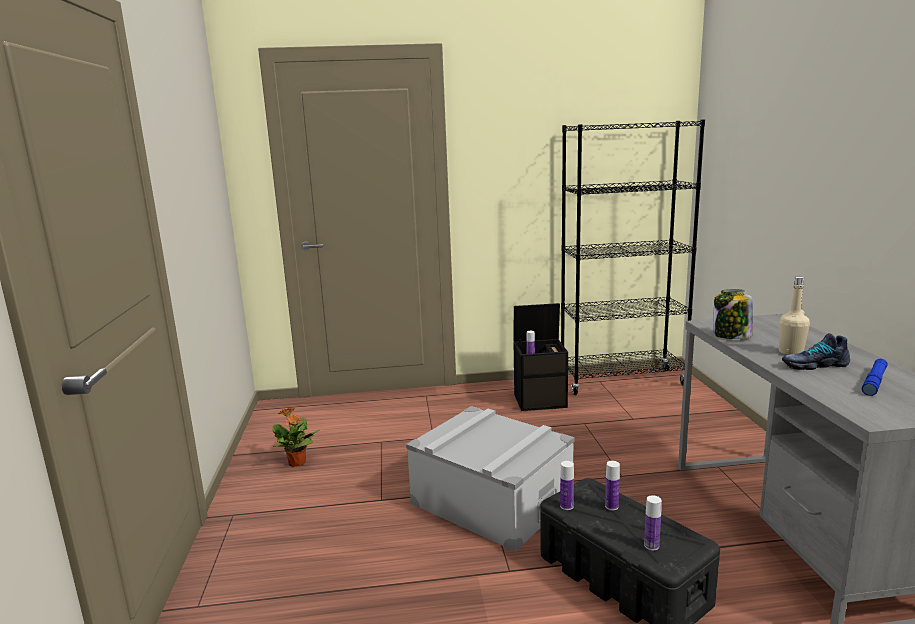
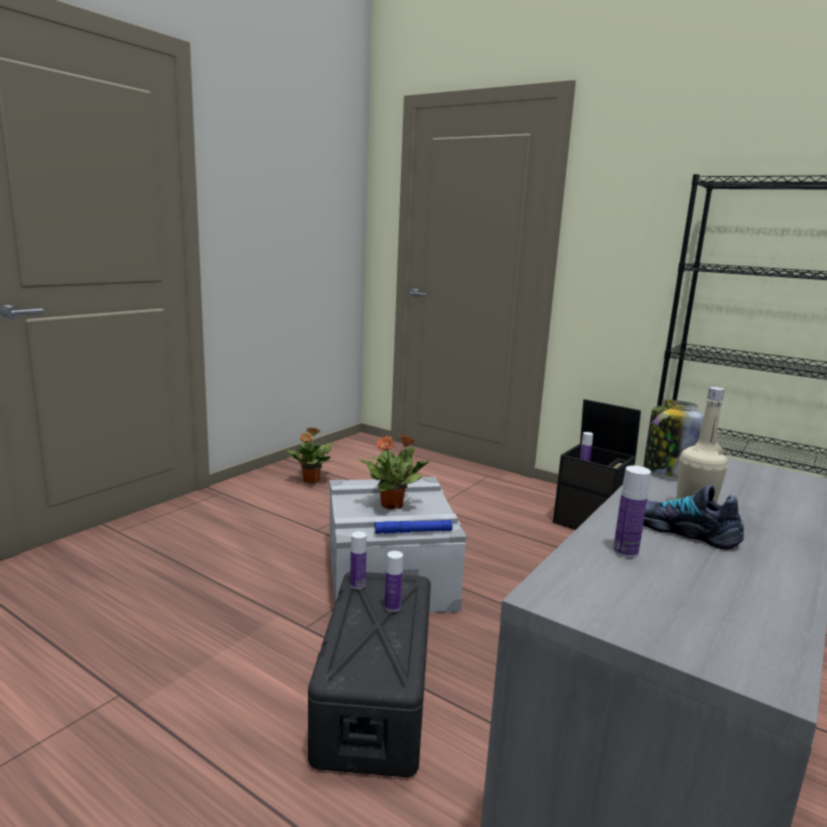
camera: 40 degrees right, 0 degrees up
(490, 439) = (392, 505): none -> potted plant
(651, 545) = (354, 654): bottle -> bottle (625, 552)
(874, 382) = (706, 577): blue flashlight -> blue flashlight (413, 532)

